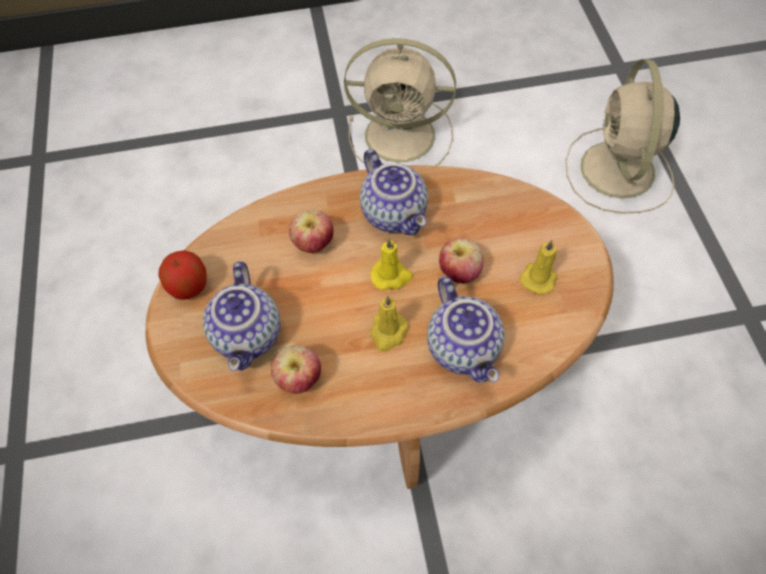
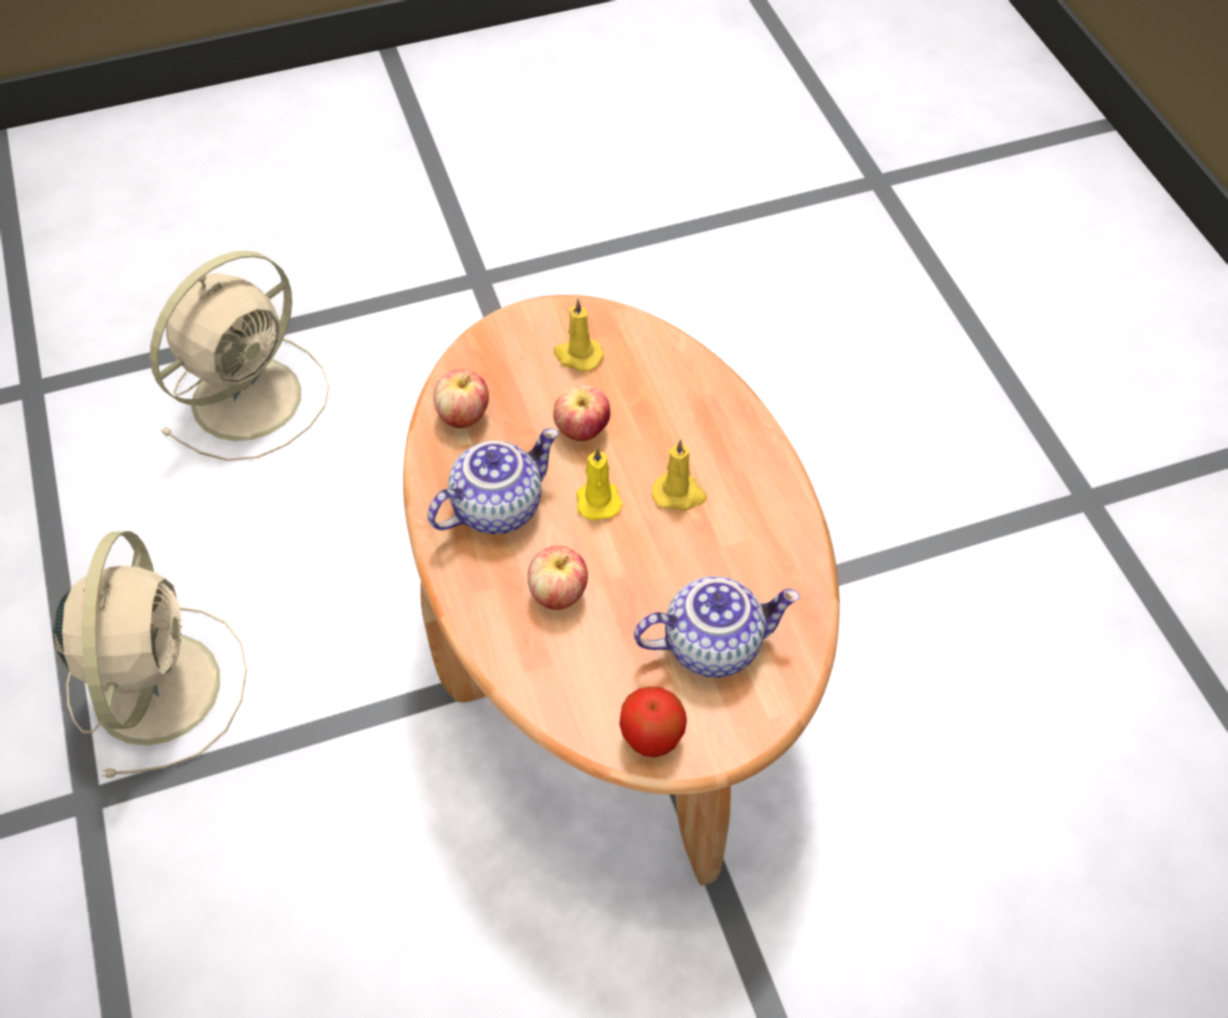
camera: 100 degrees left, 5 degrees down
(299, 379) = (761, 576): apple -> apple (463, 416)
(465, 348) = (685, 418): teapot -> none
(617, 172) = (251, 395): beige fan -> beige fan turned 45 degrees counterclockwise

